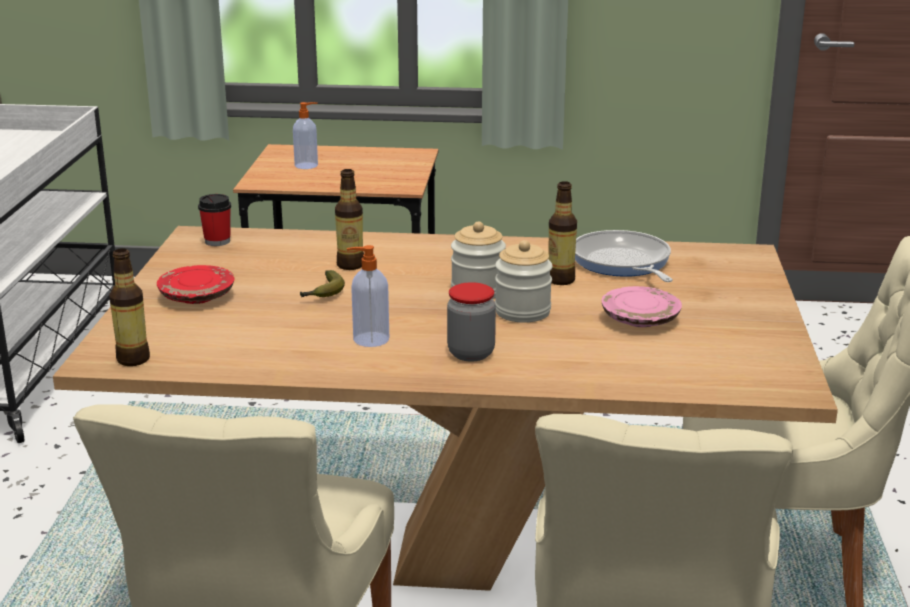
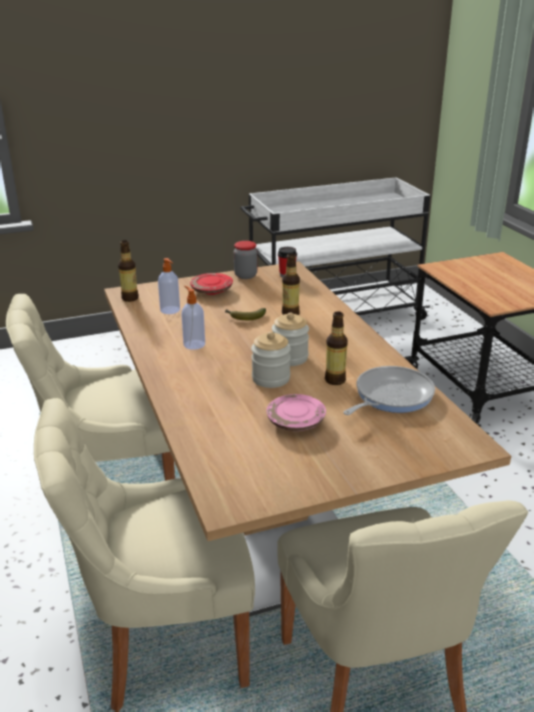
camera: 65 degrees right, 5 degrees up
(307, 165) = (484, 270): soap dispenser -> soap dispenser (170, 310)
(471, 353) = (197, 376): jar -> jar (245, 275)

